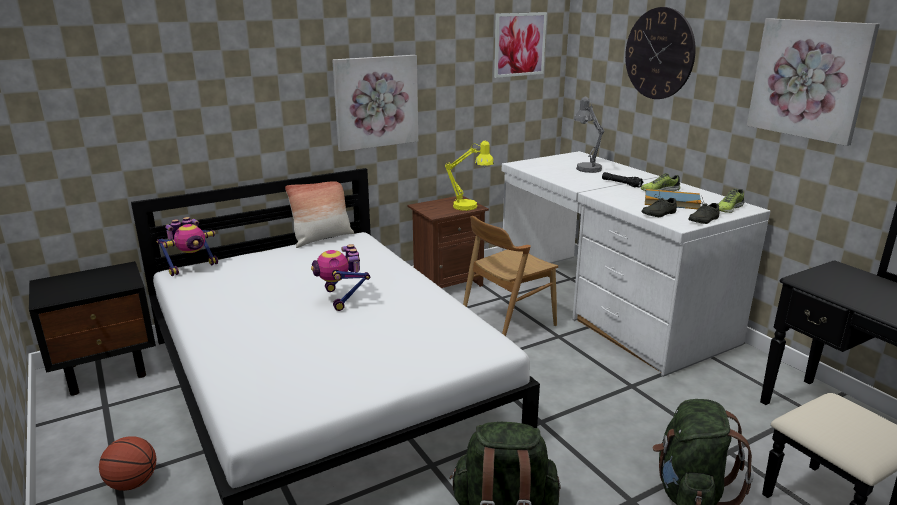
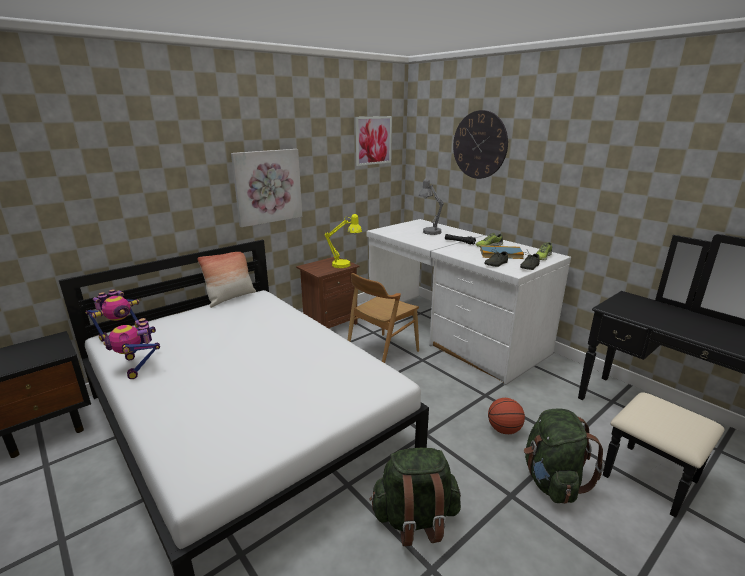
camera: 10 degrees left, 0 degrees up
(132, 483) = (77, 542): basketball -> basketball (504, 430)
(342, 298) = (256, 350): toy robot -> toy robot (139, 366)
(809, 79) = (597, 160): picture -> none

